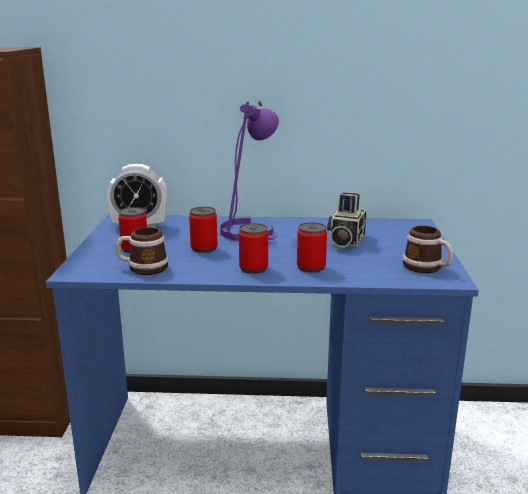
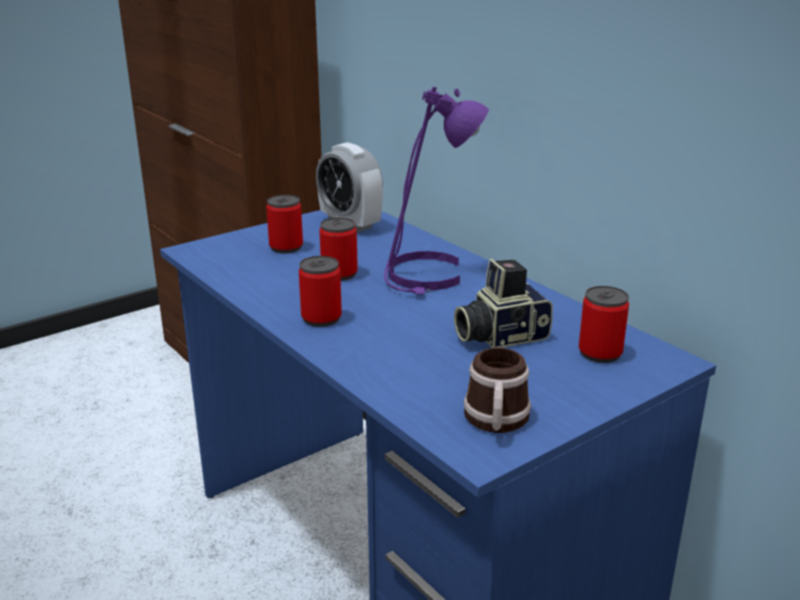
camera: 50 degrees right, 5 degrees up
(142, 268) = (243, 270): mug -> none
(311, 267) = (374, 347): can -> can (600, 353)

